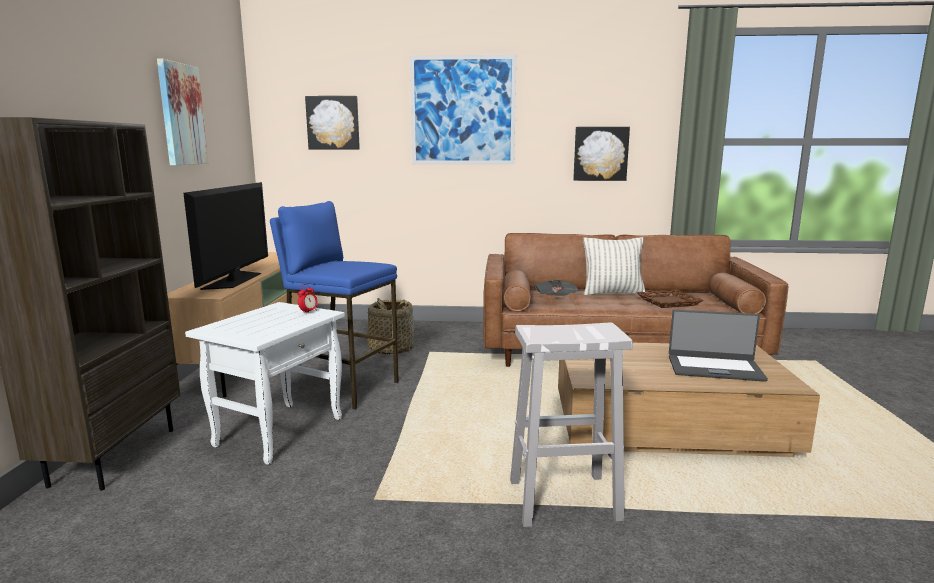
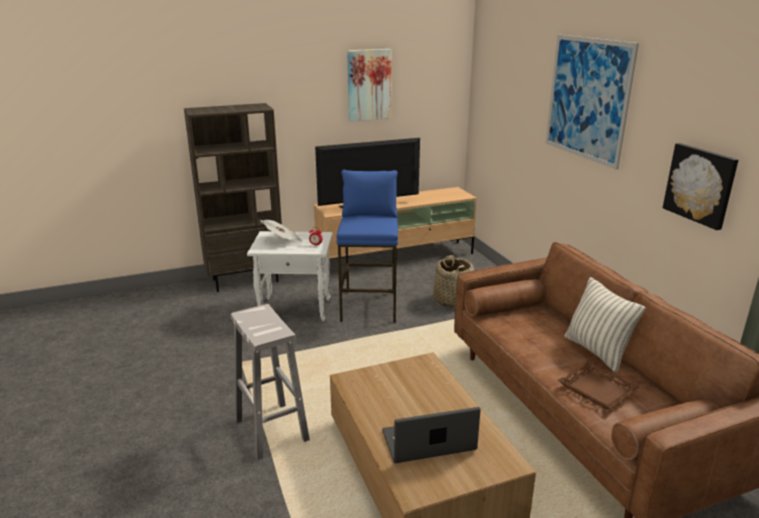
camera: 65 degrees right, 10 degrees up
(333, 123) = (507, 90): picture -> none
(556, 300) = (522, 325): newspaper -> newspaper (283, 240)
(714, 368) = (428, 442): laptop -> laptop turned 90 degrees clockwise

